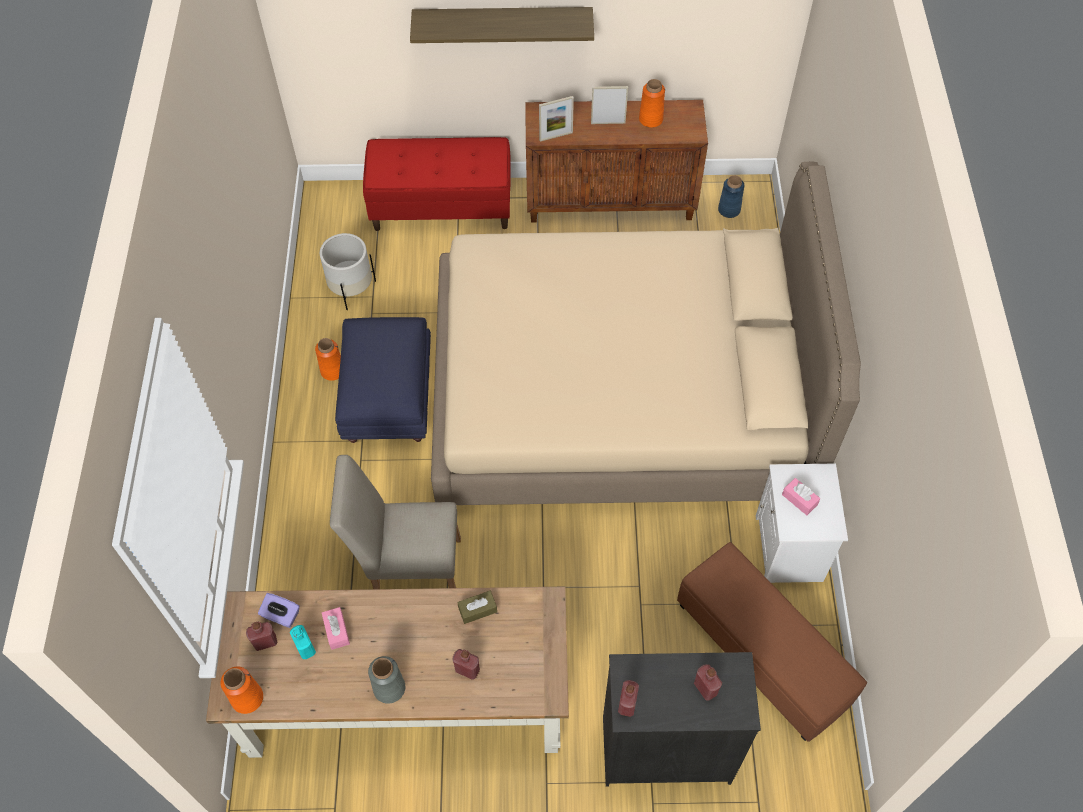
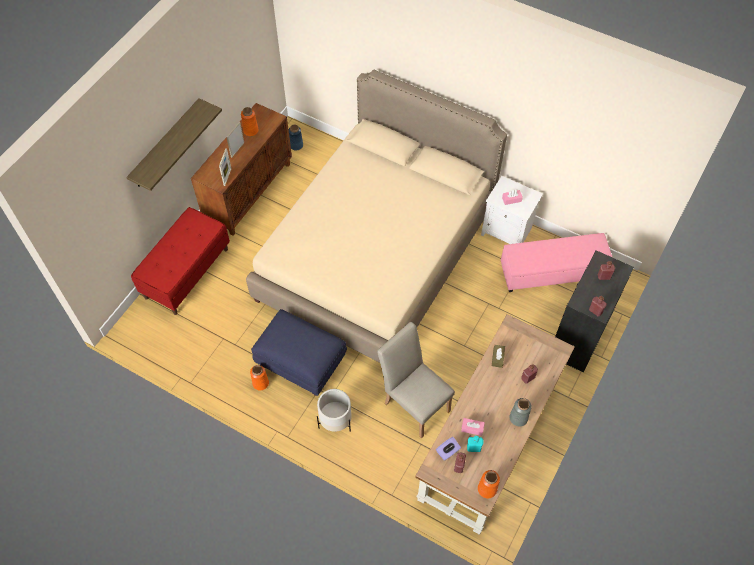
camera: 60 degrees left, 0 degrees up
(351, 289) = (209, 347): white planter -> white planter (335, 421)
(408, 567) = (414, 403): beige chair -> beige chair turned 105 degrees clockwise
(761, 653) = (552, 272): brown ottoman -> pink ottoman

